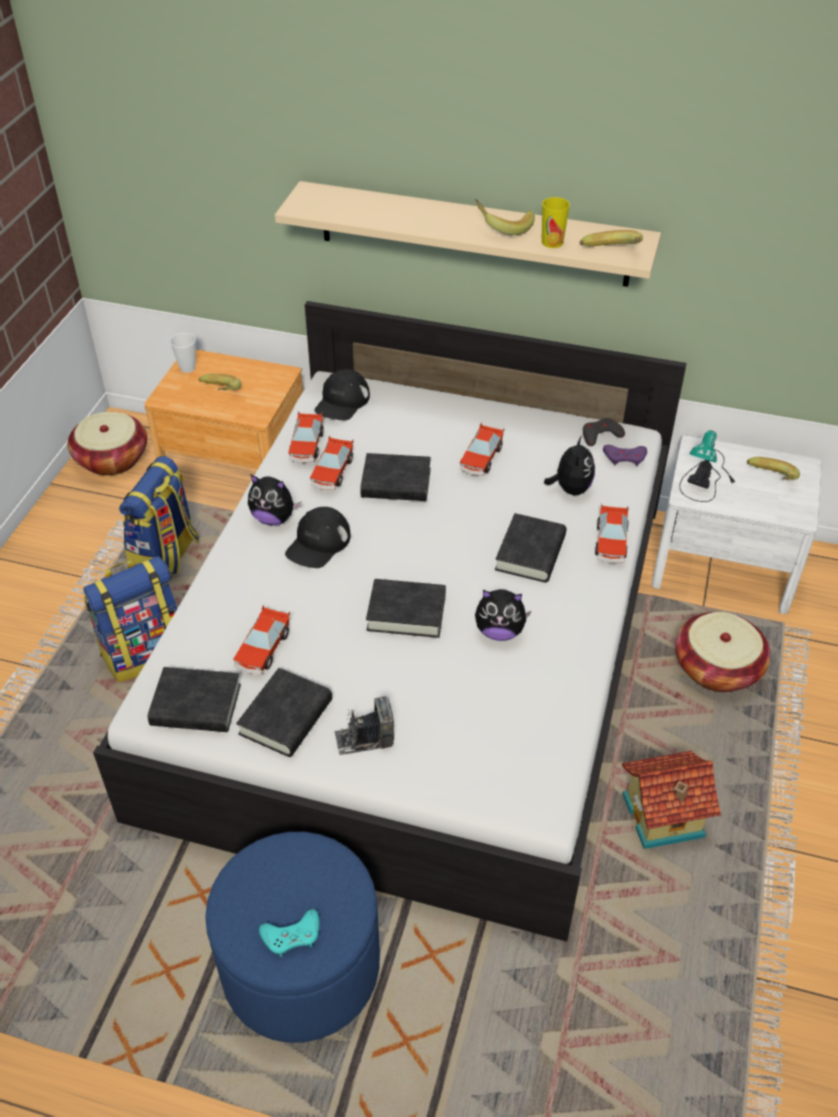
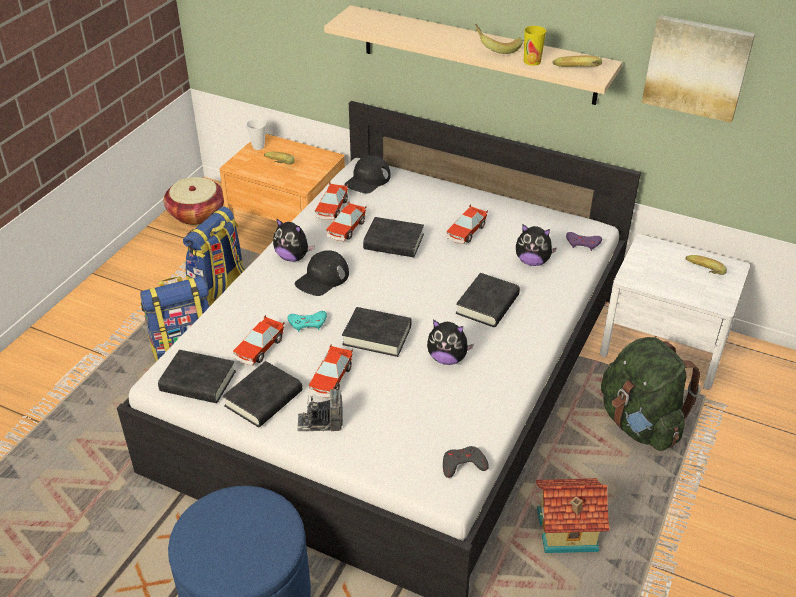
camera: 10 degrees right, 5 degrees down
(292, 936) = (230, 560): turquoise game controller -> turquoise game controller (308, 323)
(570, 489) = (532, 261): plush toy -> plush toy turned 90 degrees clockwise
(600, 435) = (567, 225): grey game controller -> grey game controller (463, 464)
(611, 542) = (555, 304): toy car -> toy car (331, 379)
(706, 477) = (649, 266): table lamp -> none
(717, 668) = (639, 423): basket -> green backpack
(755, 234) = (696, 67): none -> picture

